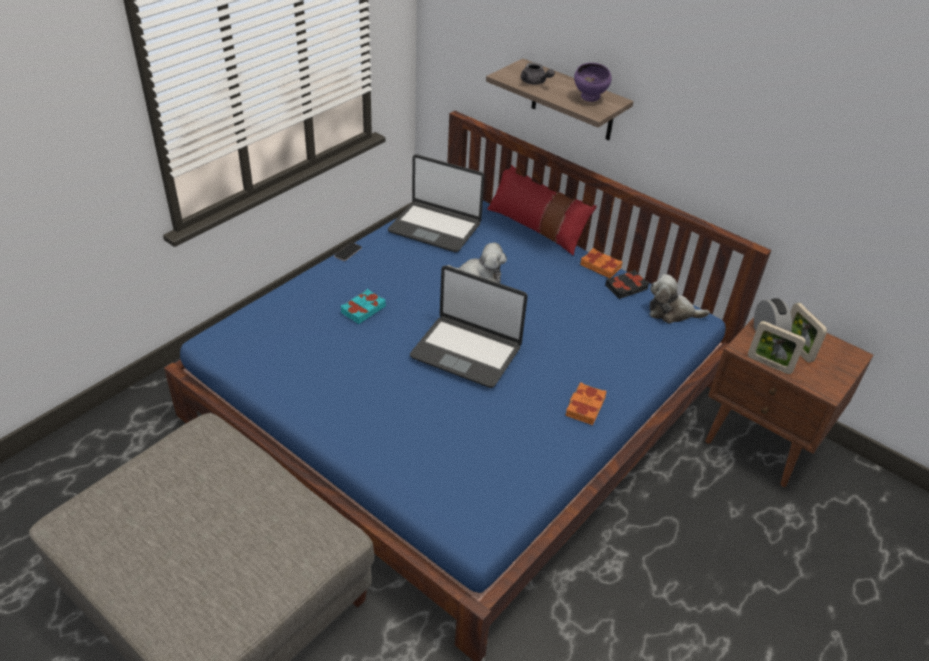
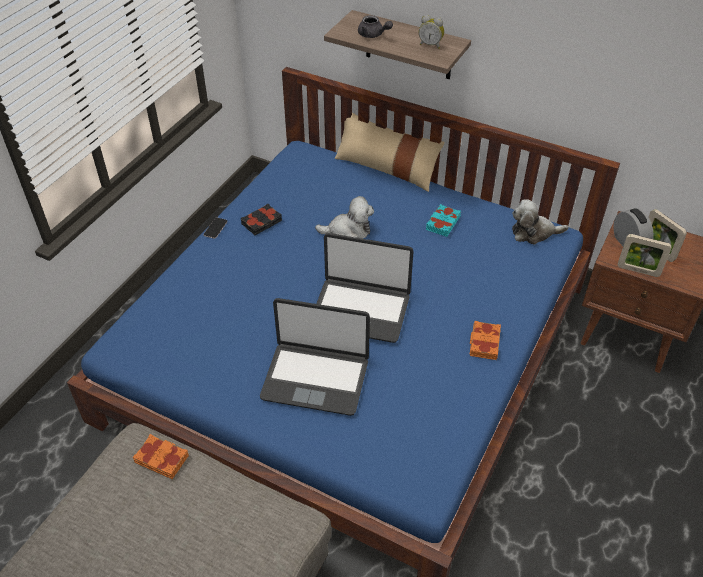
camera: 10 degrees left, 5 degrees up
(363, 309) = (249, 286): turquoise book -> turquoise book (442, 223)
(435, 227) = (291, 186): laptop -> laptop (315, 378)
(537, 227) = (386, 168): red pillow -> beige pillow
(590, 99) = (430, 45): purple bowl -> alarm clock
(600, 266) = (457, 198): orange book -> orange book (162, 458)
(626, 288) = (486, 215): black book -> black book (262, 222)

